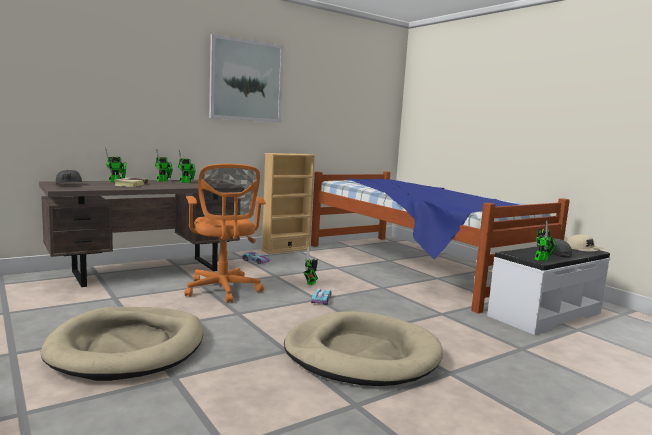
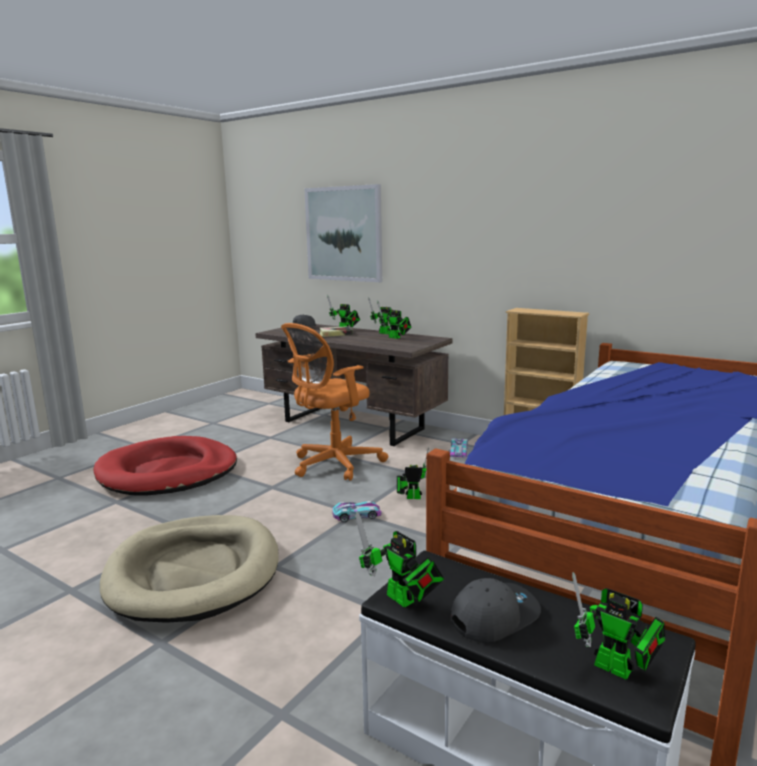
camera: 70 degrees right, 5 degrees up
(128, 347) = (168, 472): beige dog bed -> red dog bed
(246, 80) = (494, 206): picture -> picture (344, 234)
(584, 249) = (618, 670): beige cap -> toy robot

